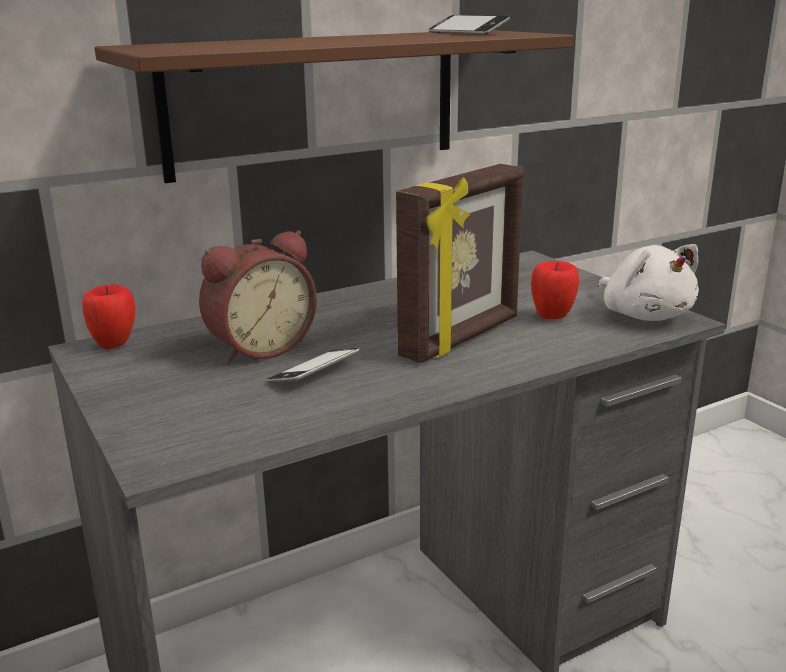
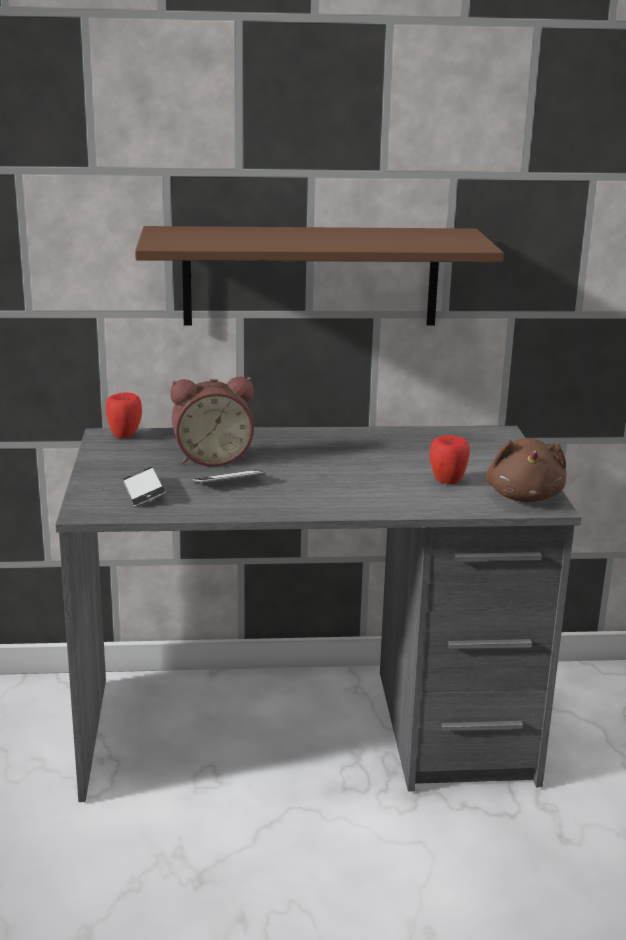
camera: 25 degrees right, 0 degrees up
(462, 338) = (358, 482): picture frame -> none
(468, 33) = (433, 237): phone -> phone (144, 493)
(645, 315) = (524, 496): white plush toy -> brown plush toy

